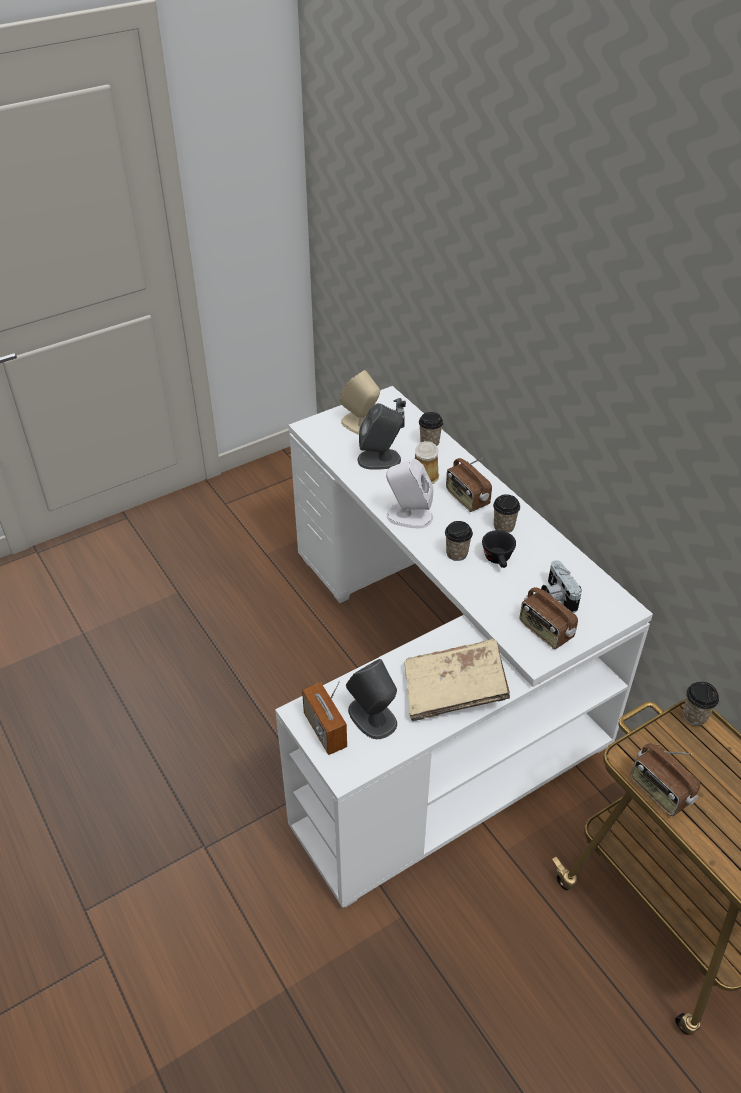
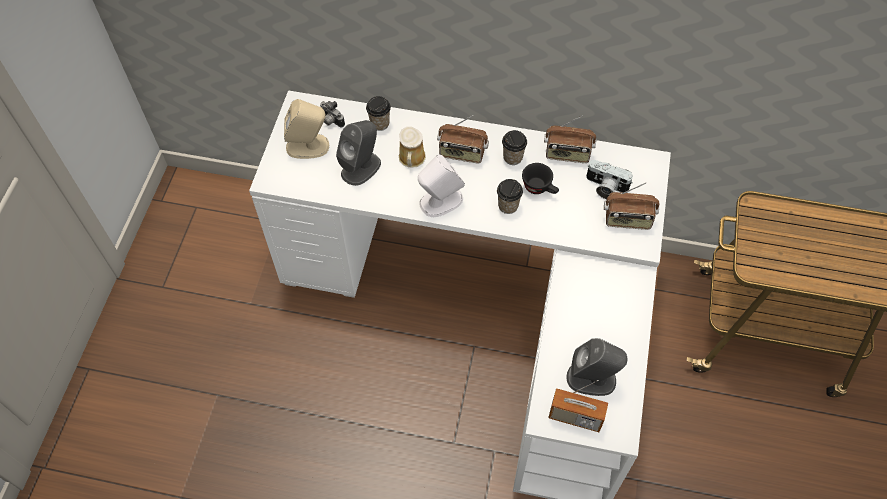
camera: 45 degrees left, 15 degrees up
(454, 691) = (616, 312): beige book -> none
(659, 791) = (790, 275): radio -> radio (567, 154)
(694, 716) = (755, 206): cup -> none

